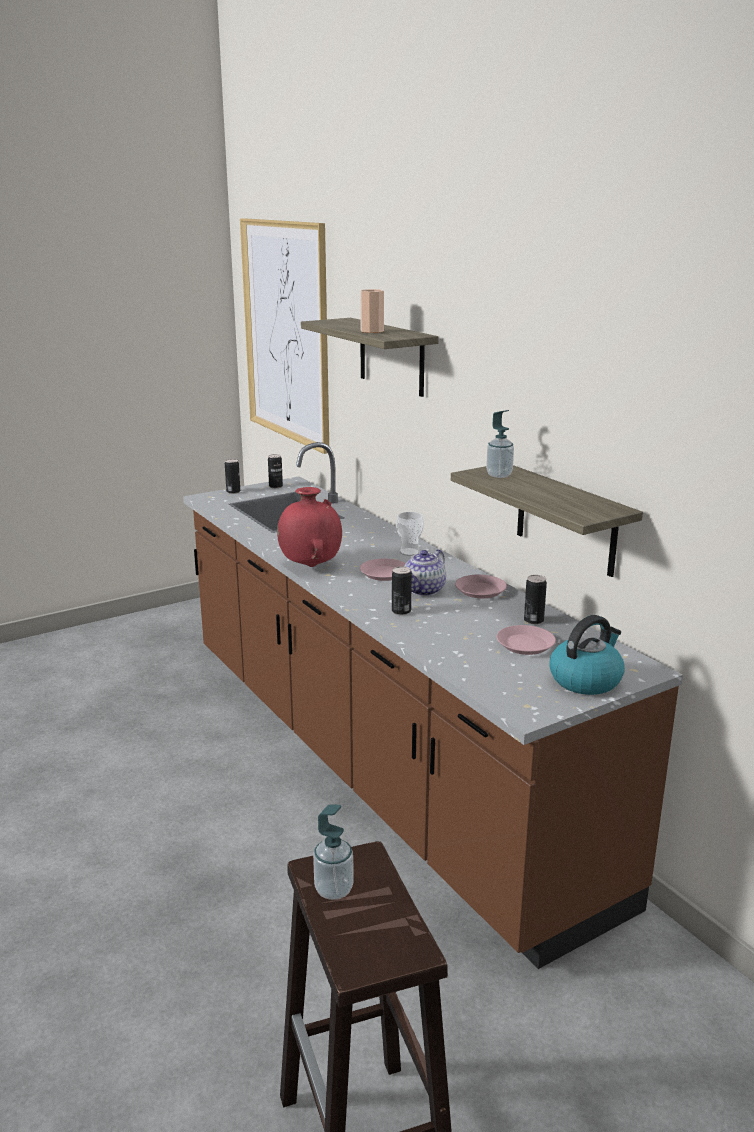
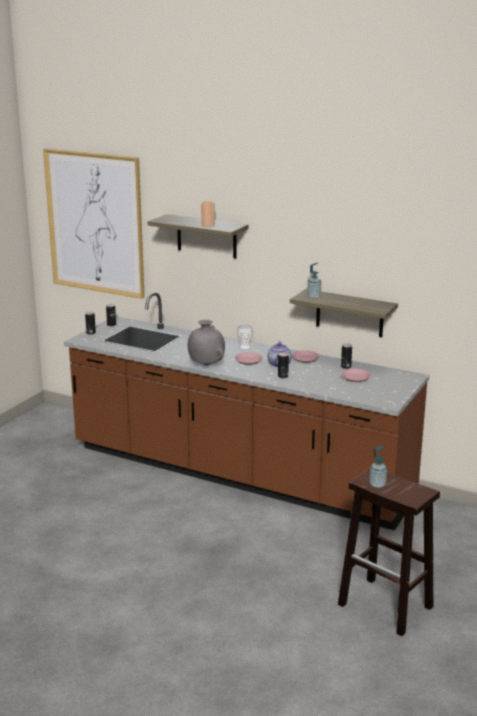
camera: 30 degrees left, 0 degrees up
(310, 566) = (206, 365): red vase -> grey vase
(586, 680) = (396, 386): kettle -> none

